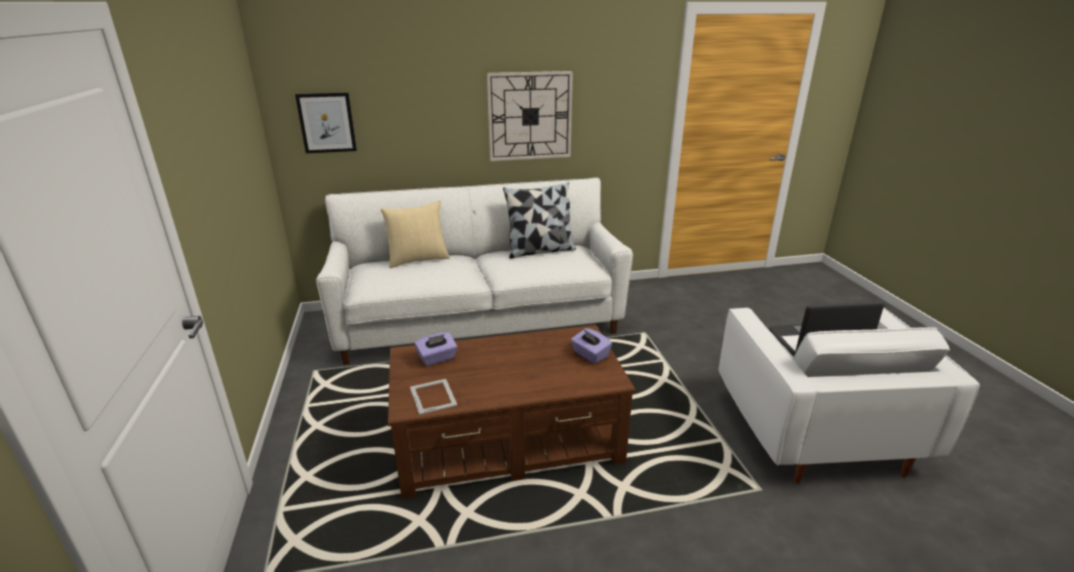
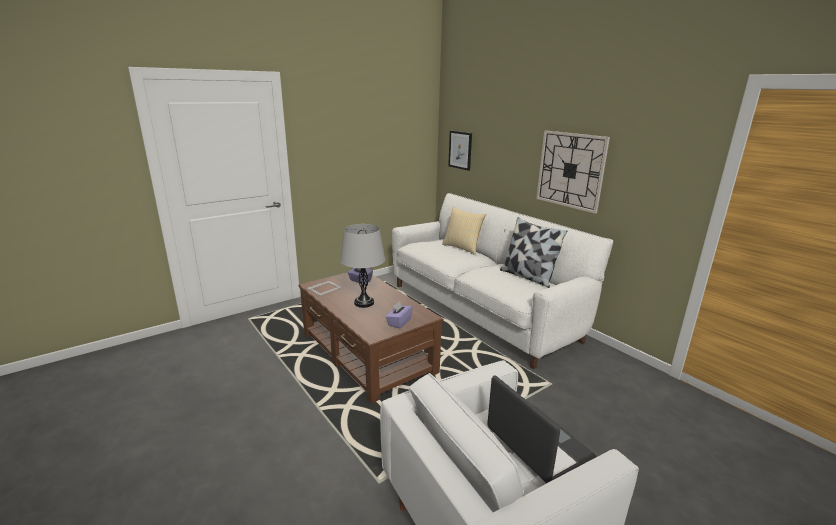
camera: 65 degrees right, 5 degrees down
(515, 370) = (364, 303): none -> grey table lamp

